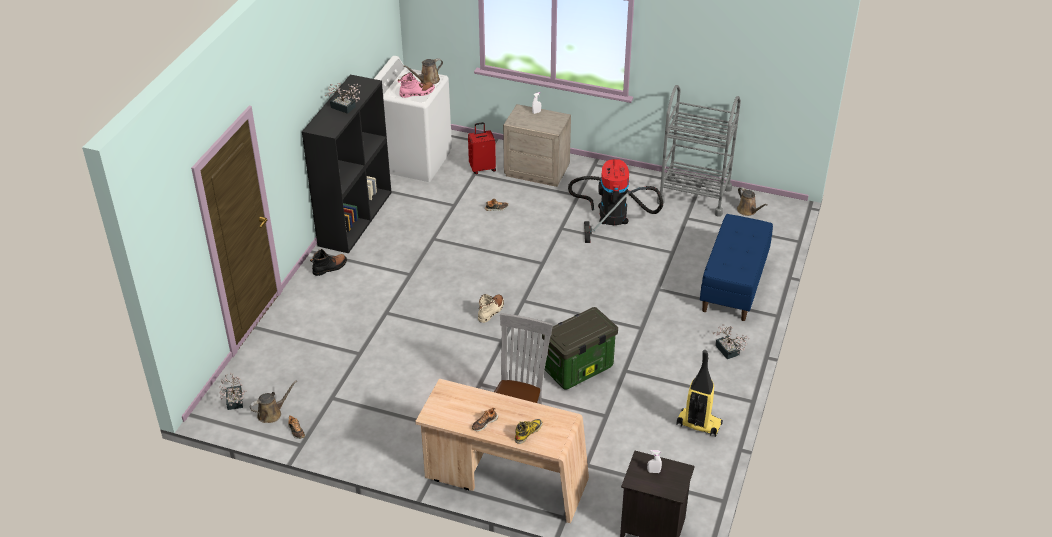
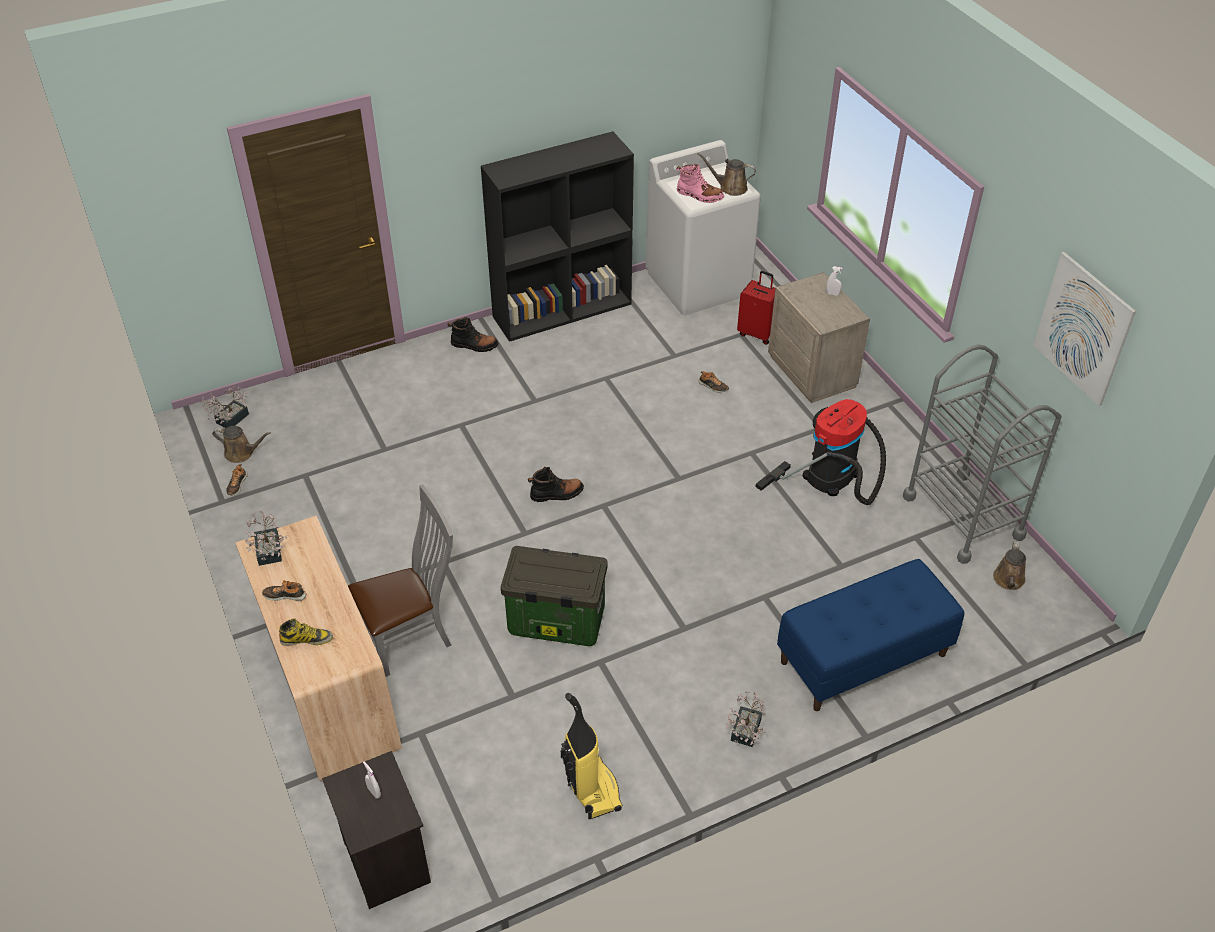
camera: 45 degrees right, 5 degrees up
(345, 108) = (555, 164): potted plant -> potted plant (268, 554)
(491, 311) = (556, 494): beige boot -> black boot
(737, 44) = (1082, 328): none -> picture

